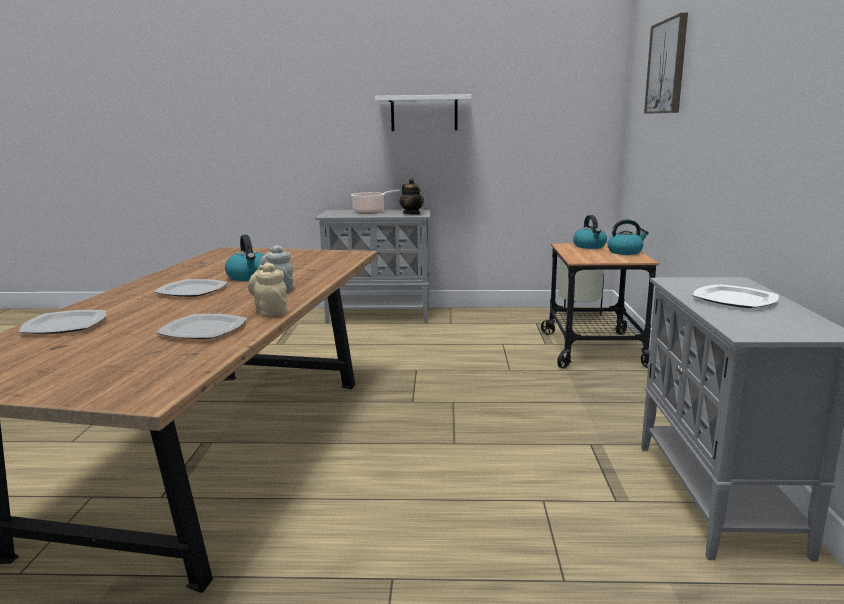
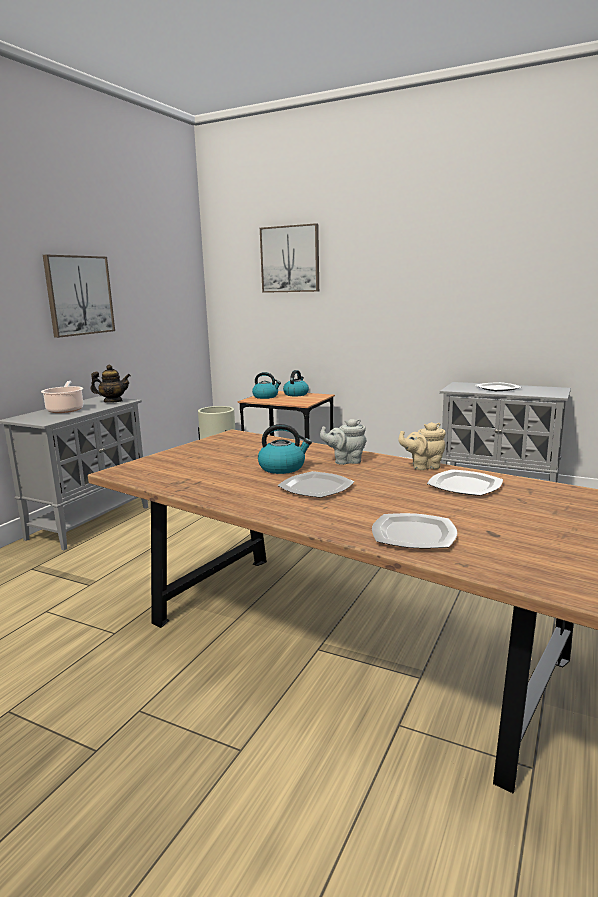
camera: 65 degrees left, 0 degrees up
(424, 113) = (79, 295): white shelf -> picture

